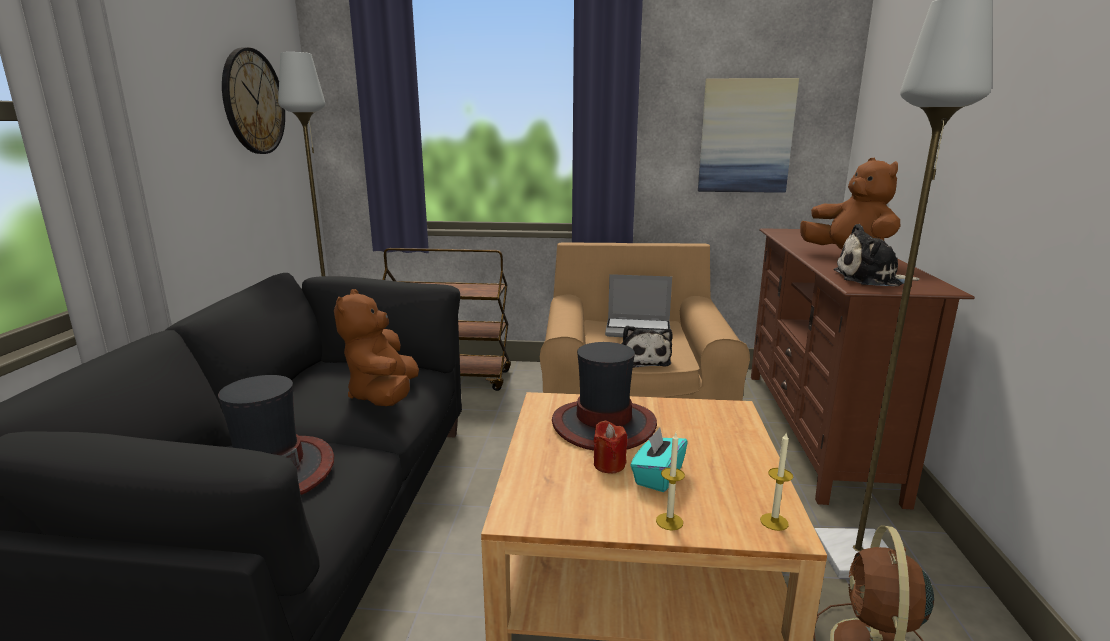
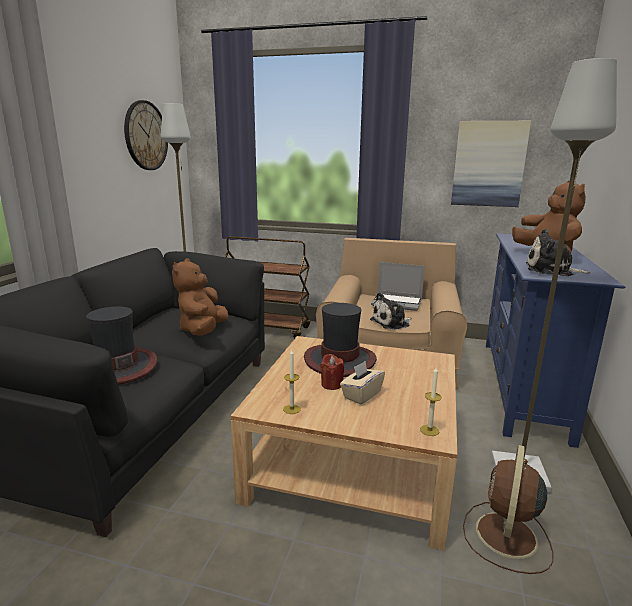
camera: 10 degrees right, 0 degrees up
(643, 360) = (392, 323): plush toy -> plush toy turned 60 degrees clockwise
(657, 476) = (361, 395): turquoise tissue box -> beige tissue box
(669, 521) = (356, 422): candle -> candle (291, 409)
(817, 430) = (523, 386): brown tv stand -> blue tv stand

